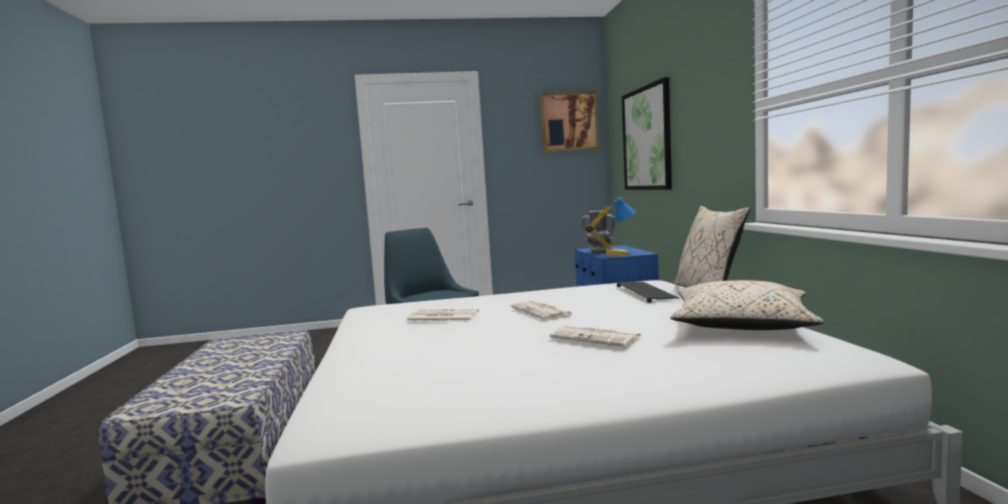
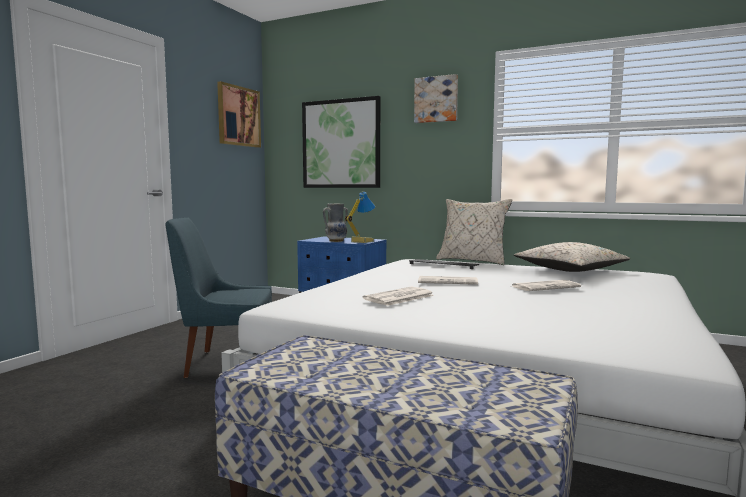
camera: 55 degrees left, 0 degrees up
(708, 70) = (436, 99): none -> picture

